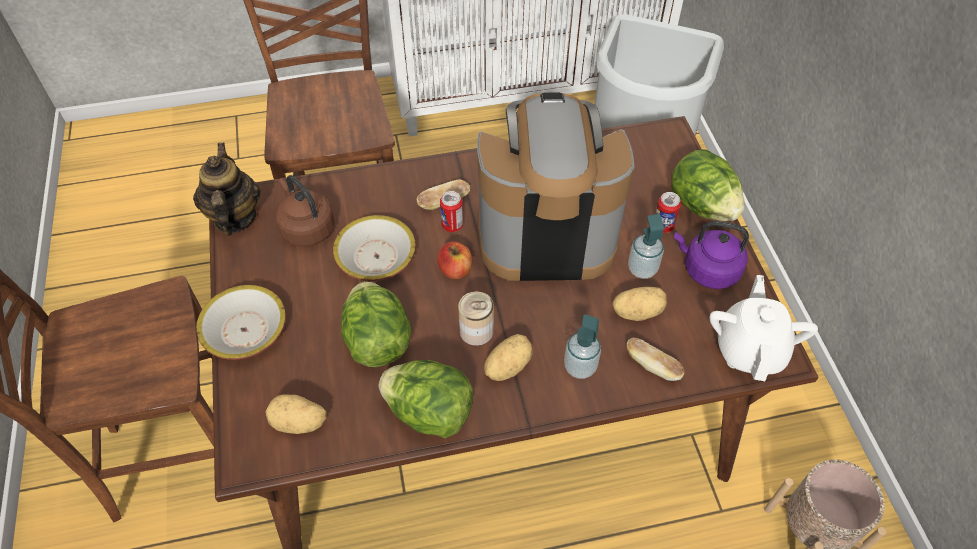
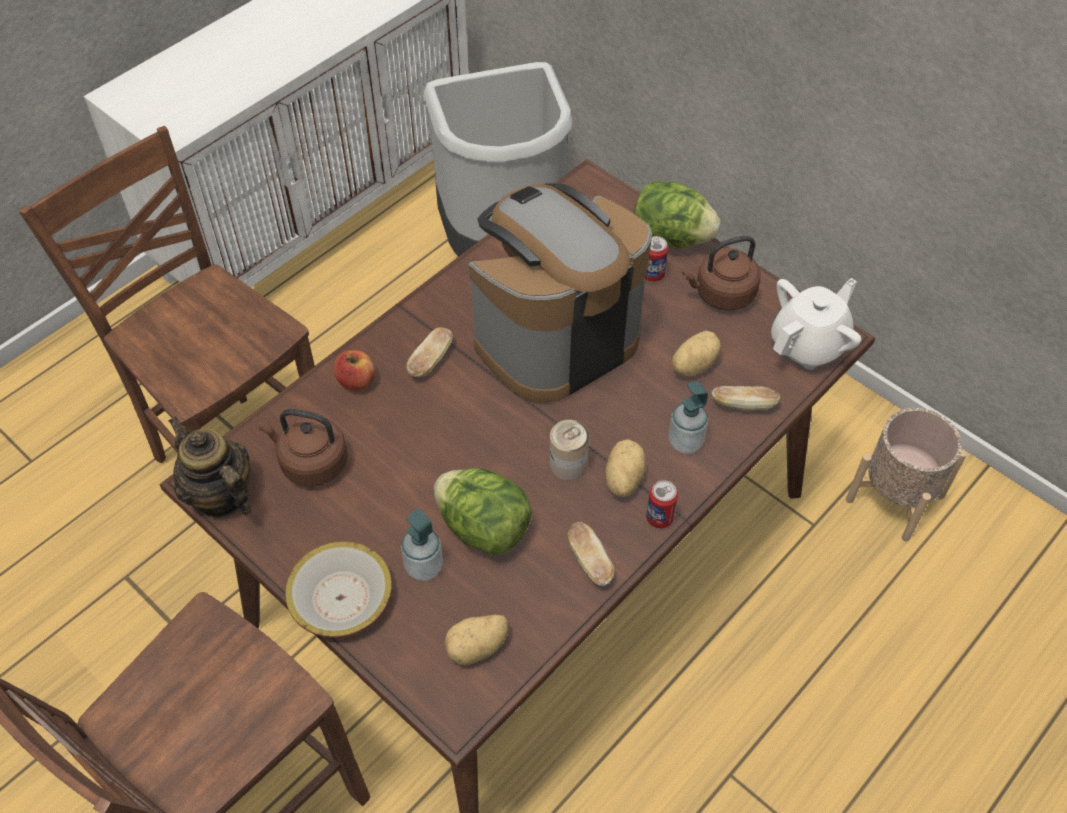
camera: 35 degrees left, 0 degrees up
(376, 257) = (411, 451): bowl -> none
(430, 412) = (590, 561): lettuce -> bread
(452, 225) = (459, 378): can -> can (659, 518)
(455, 270) = (499, 419): apple -> apple (356, 381)
(642, 269) = (666, 324): soap dispenser -> soap dispenser (424, 567)
(707, 270) = (721, 294): purple kettle -> brown kettle
(750, 349) = (808, 345): white teapot -> white teapot turned 75 degrees clockwise

